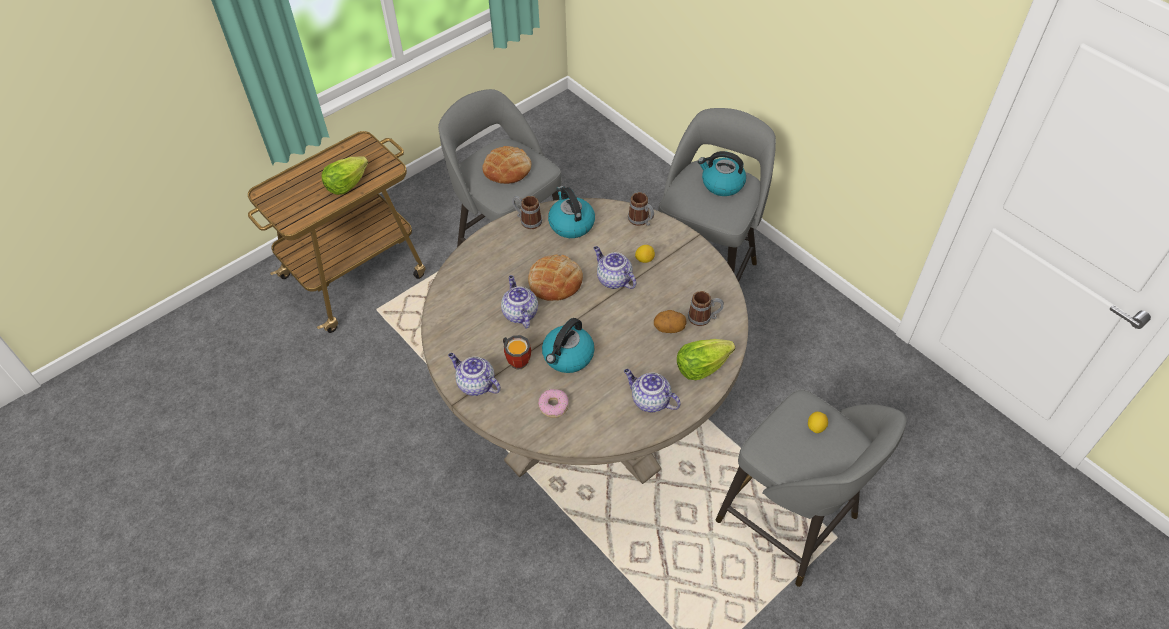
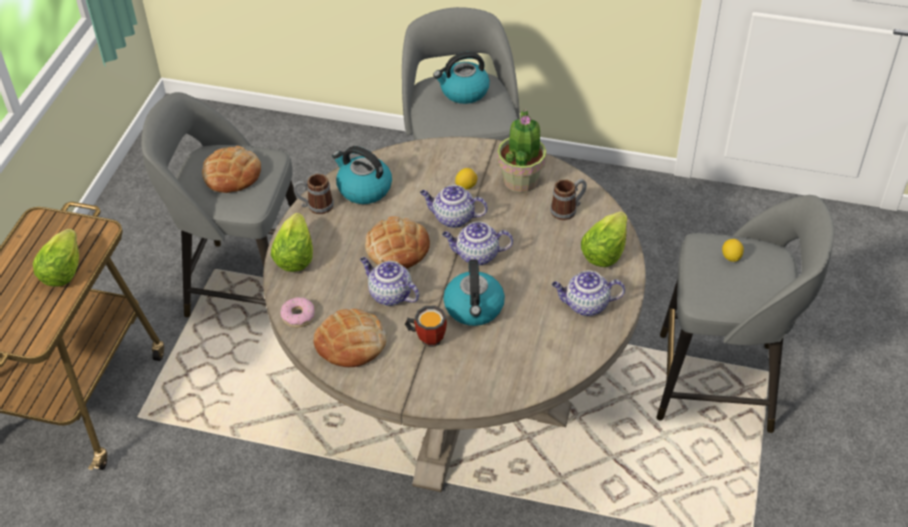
camera: 35 degrees left, 5 degrees down
(464, 334) = (351, 342): none -> bread
(475, 384) = (407, 382): teapot -> teapot (476, 255)
(482, 250) = (294, 257): none -> lettuce
(554, 406) = (502, 358): donut -> donut (298, 316)
(641, 221) = (430, 153): mug -> none
(669, 328) = (545, 234): potato -> none
(689, 275) = (521, 180): none -> potted plant

